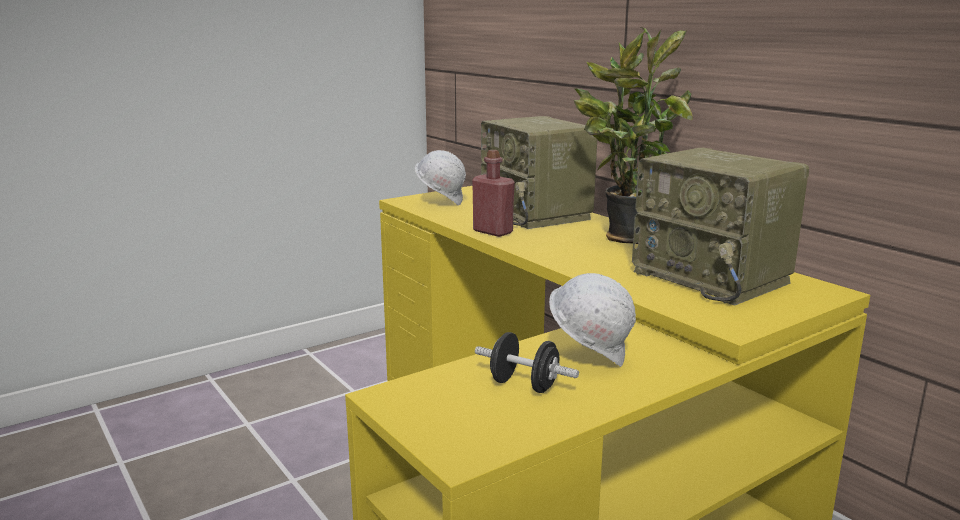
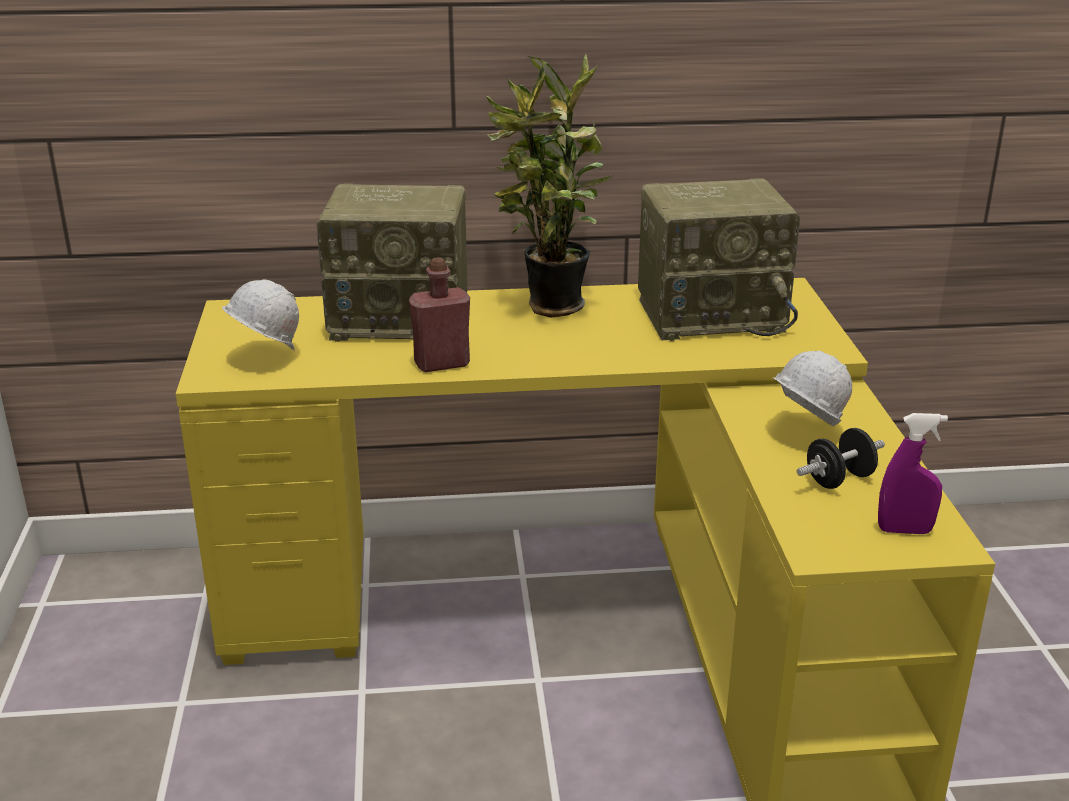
camera: 60 degrees left, 10 degrees up
(464, 428) = (904, 530): none -> purple spray bottle

